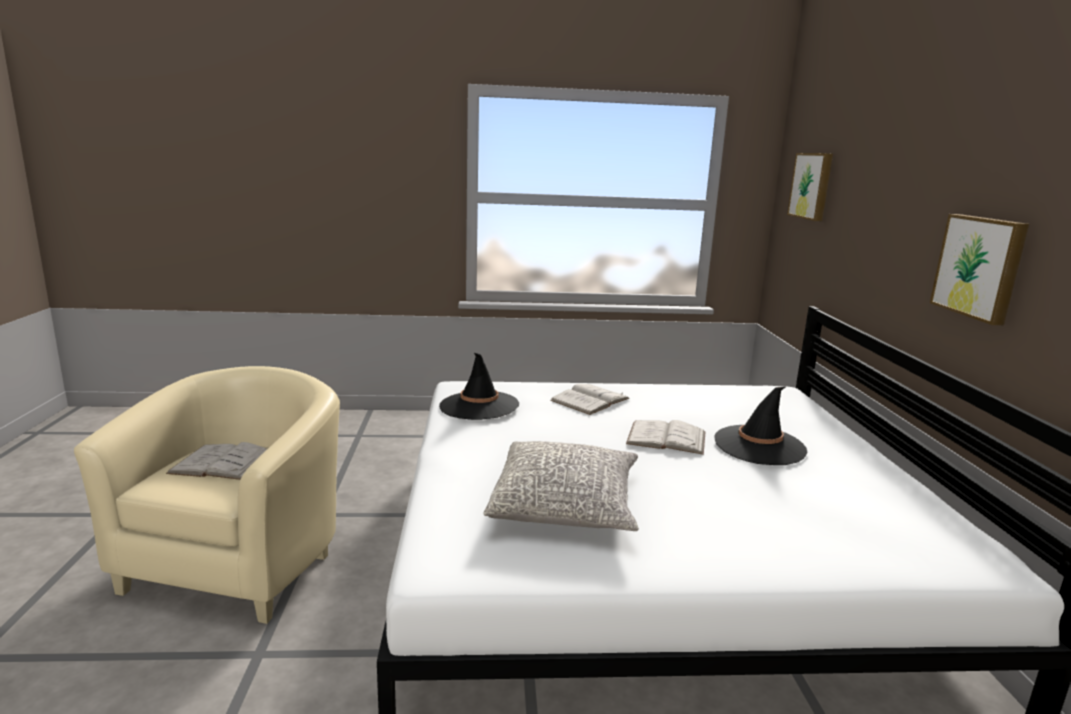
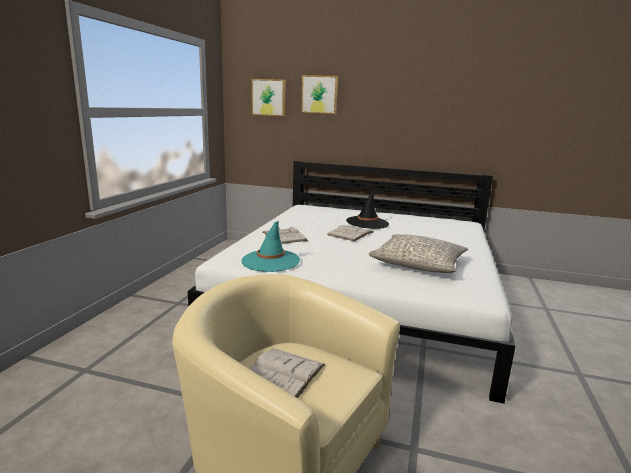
camera: 70 degrees left, 0 degrees up
(479, 406) = (270, 261): black hat -> turquoise hat
(980, 267) = (408, 126): picture -> picture (319, 94)

